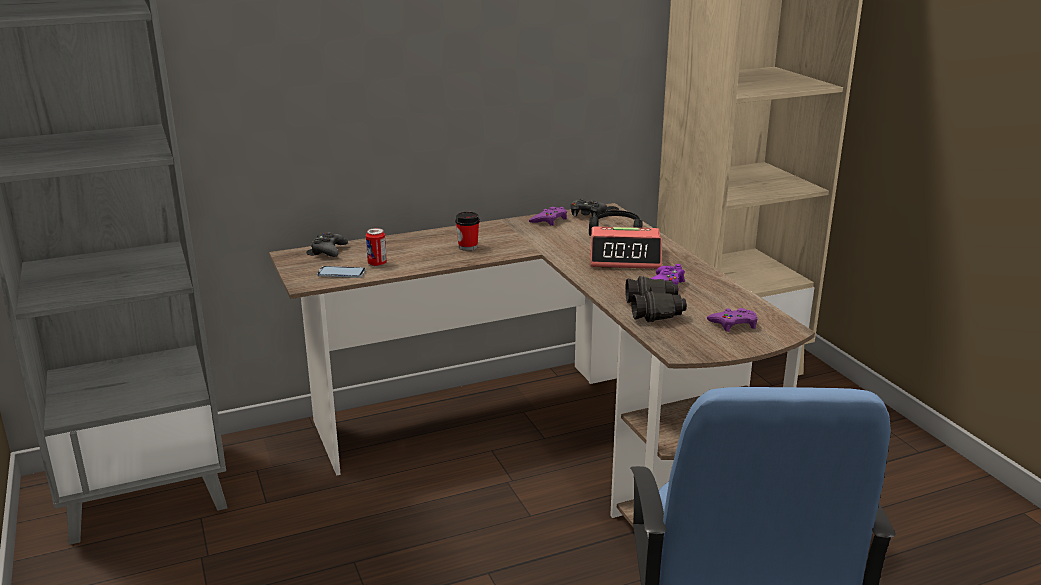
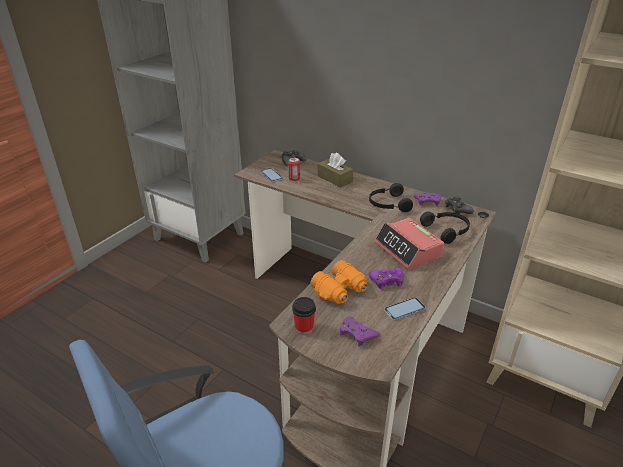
camera: 55 degrees right, 10 degrees up
(420, 244) = (335, 179): none -> brown tissue box
(468, 247) = (350, 193): cup -> cup (304, 328)
(524, 238) = (388, 204): none -> black headphones
(654, 310) = (340, 291): black binoculars -> orange binoculars
(720, 292) = (404, 309): none -> phone

